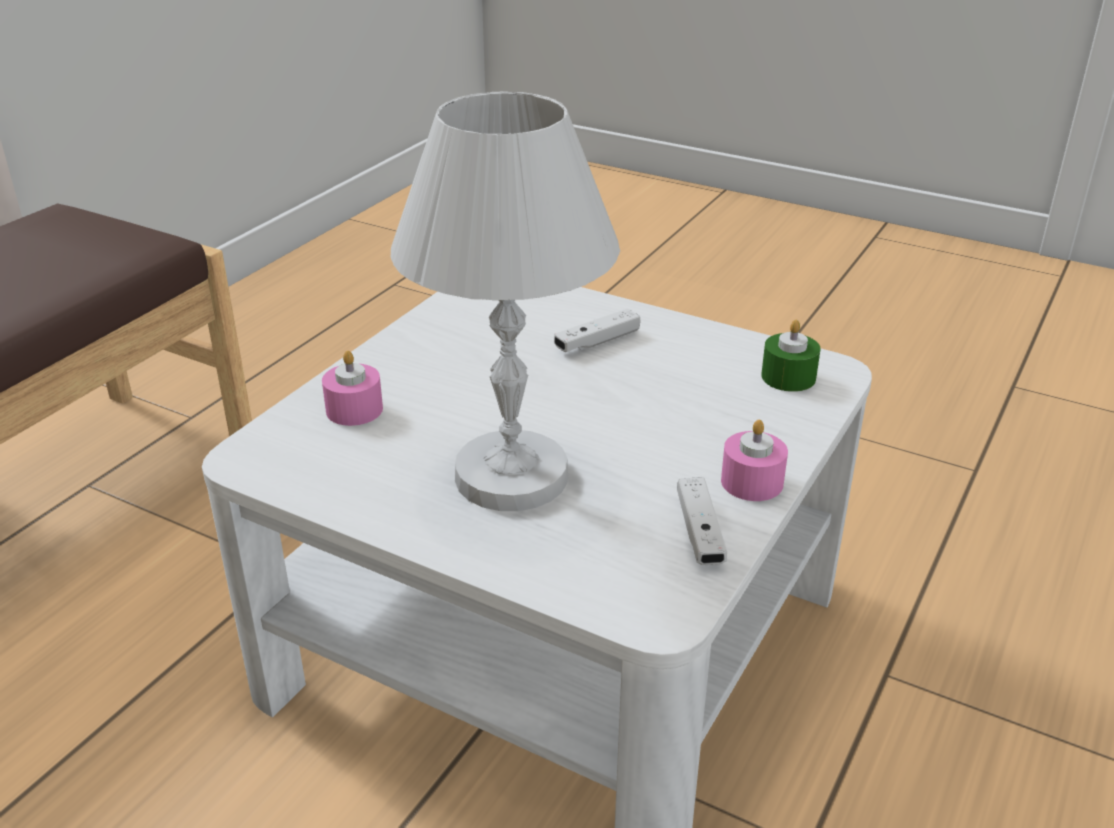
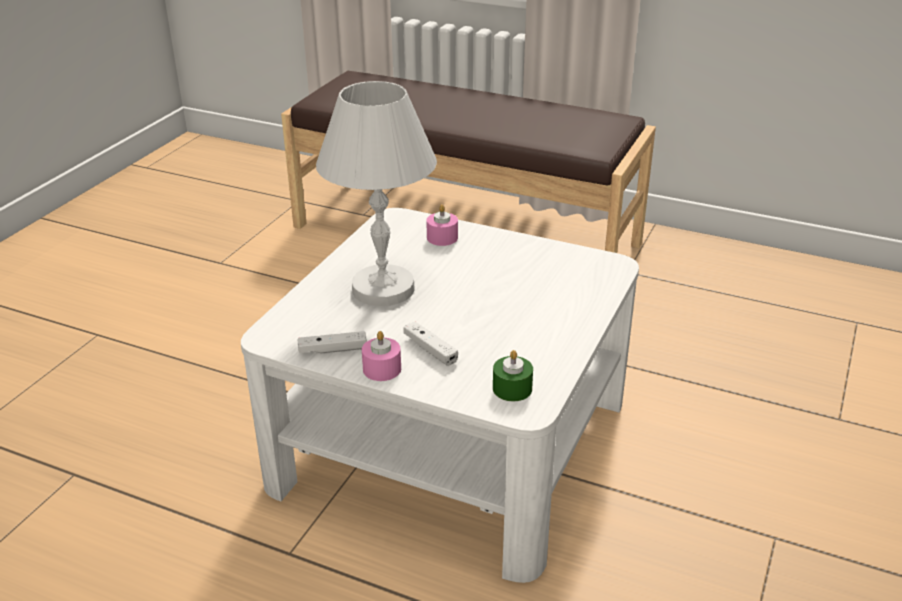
camera: 85 degrees right, 0 degrees up
(597, 342) = (540, 309): white game controller -> white game controller (430, 350)

